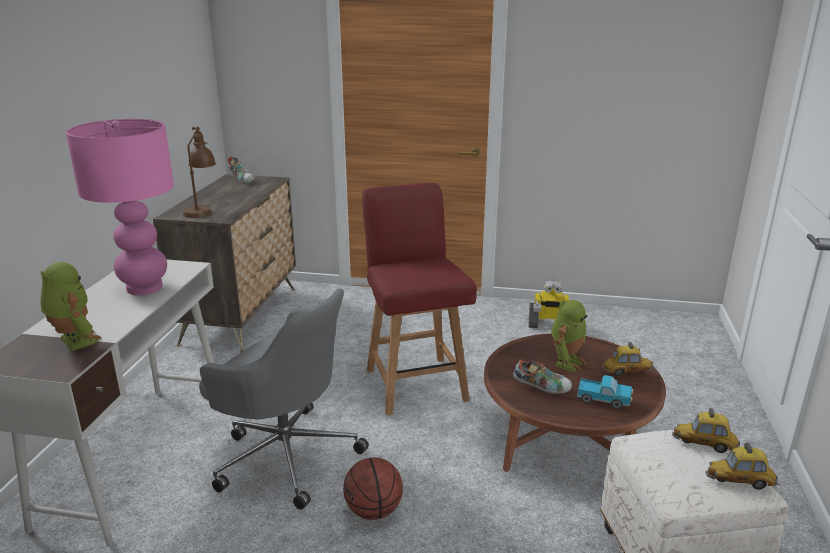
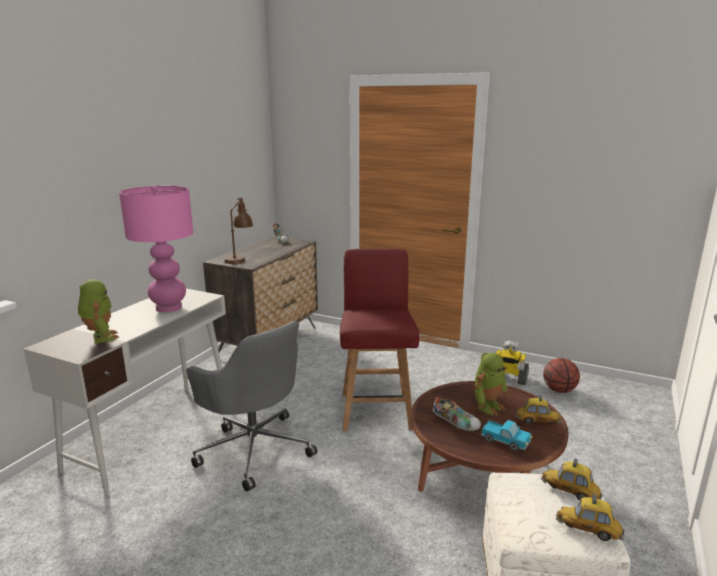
camera: 15 degrees right, 5 degrees down
(373, 511) = (300, 503): basketball -> basketball (559, 390)

